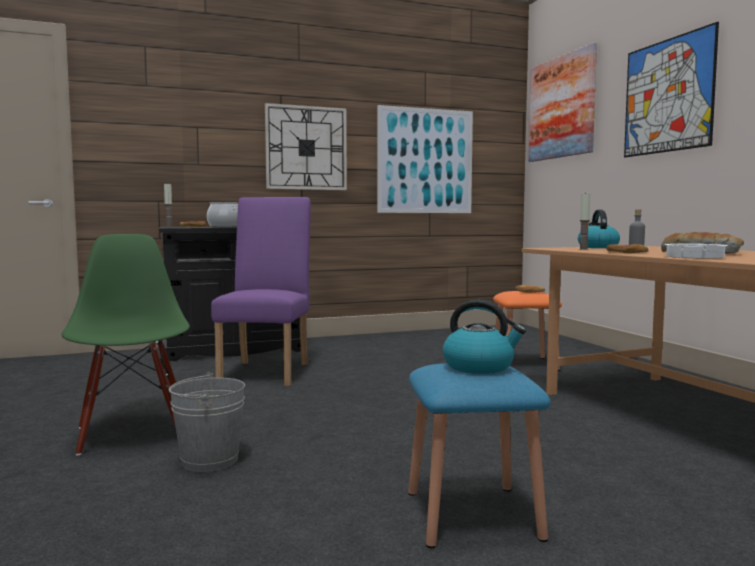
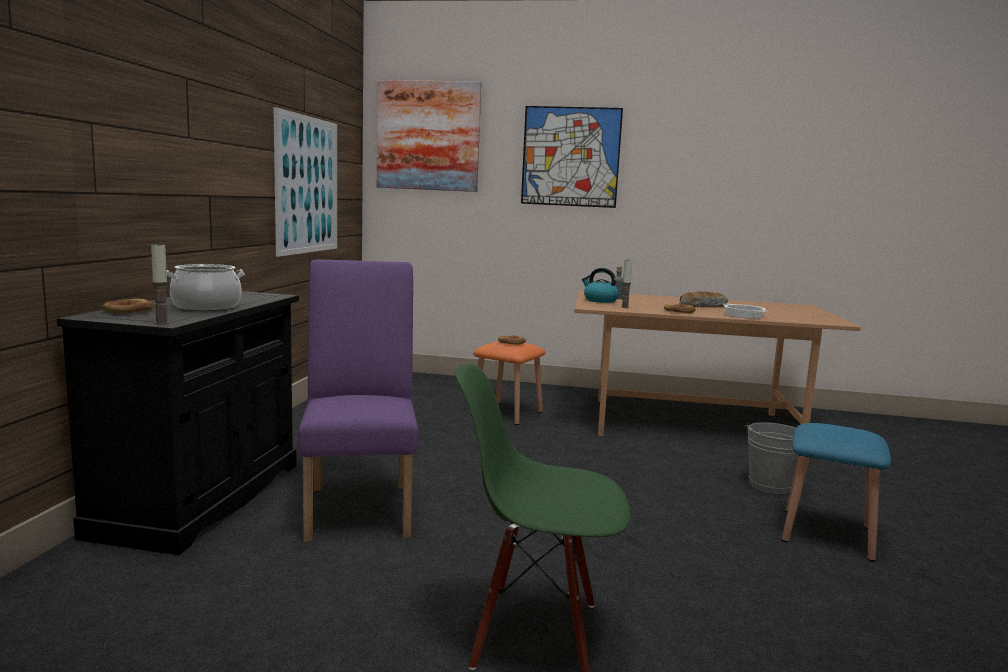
camera: 60 degrees left, 5 degrees up
(210, 460) = (663, 602): grey bucket -> grey bucket (770, 485)
(268, 371) = (360, 506): purple chair -> purple chair turned 45 degrees clockwise
(306, 148) = (216, 166): wall clock -> none
(479, 367) = (838, 429): kettle -> none

